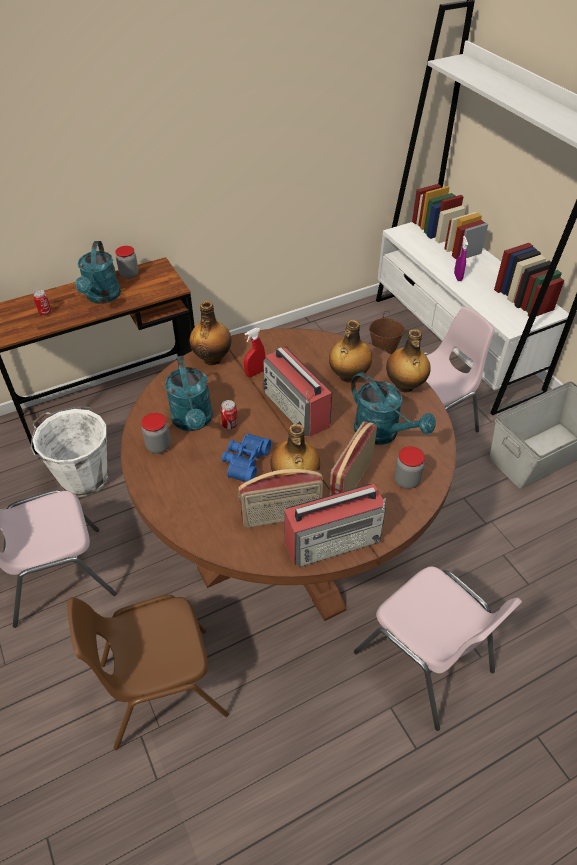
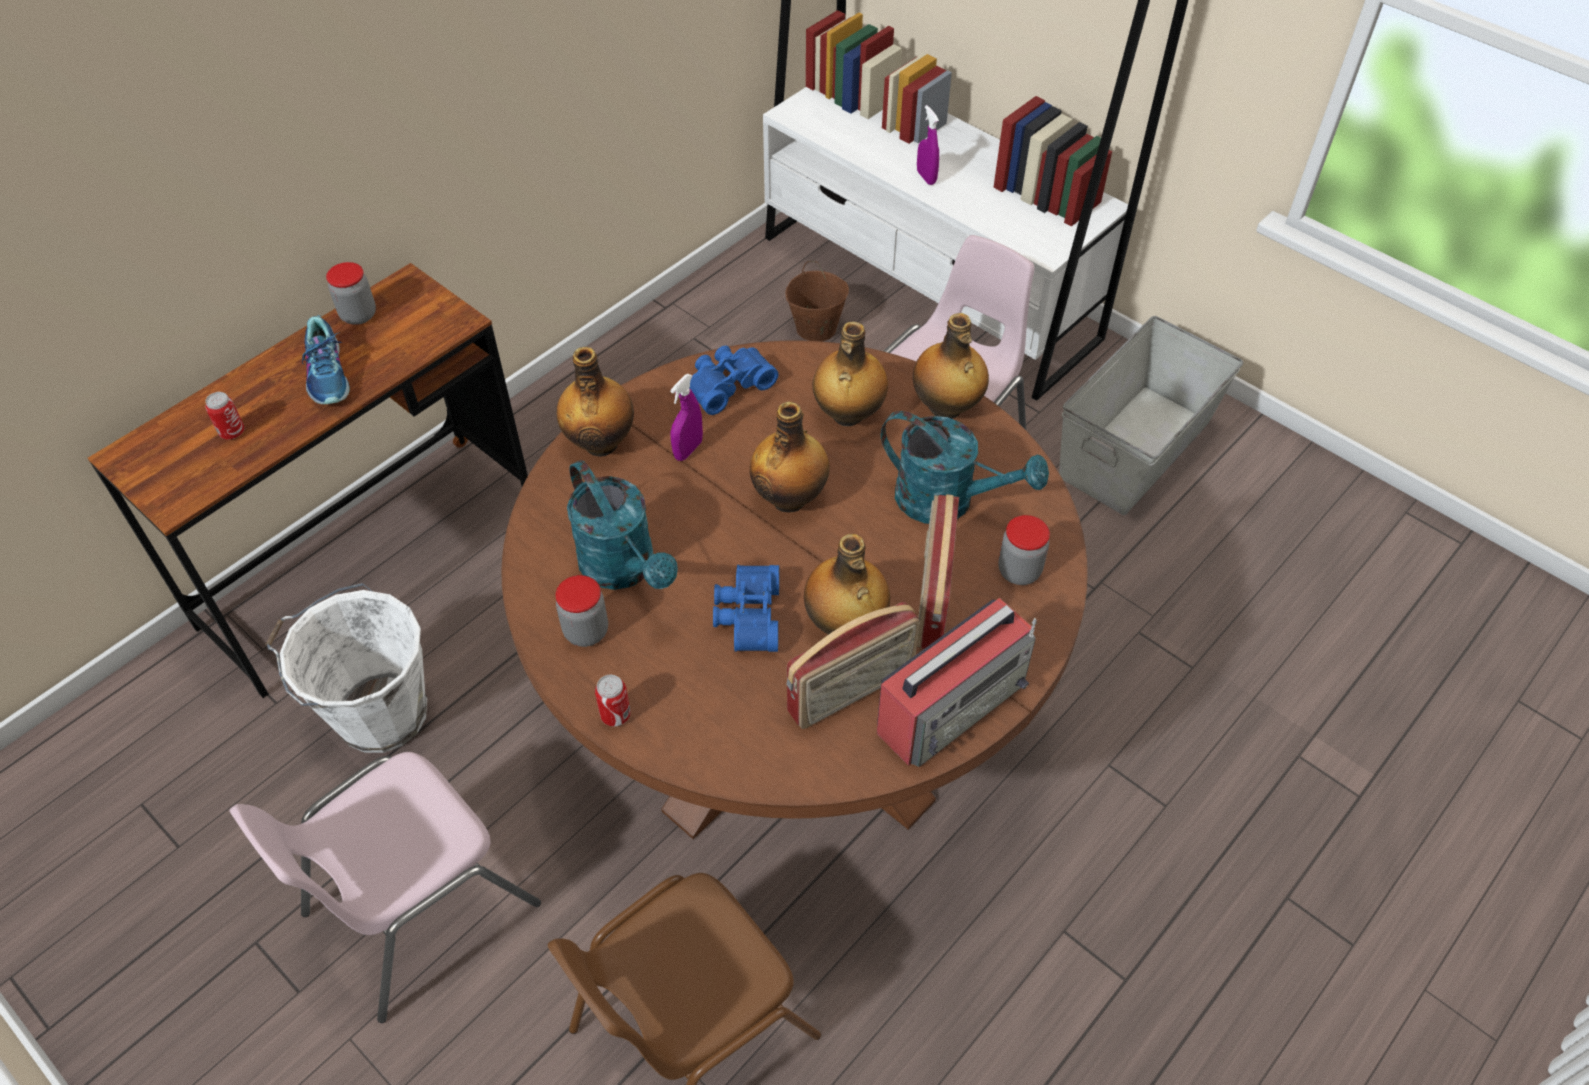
camera: 20 degrees left, 5 degrees up
(102, 297) = (329, 374): turquoise watering can -> shoe
(230, 425) = (690, 557): can -> can (615, 715)
(255, 373) = (688, 450): red spray bottle -> purple spray bottle
(291, 346) = (727, 384): none -> blue binoculars
(297, 409) = (790, 497): radio -> bottle
(425, 663) = (1088, 843): pink chair -> none

